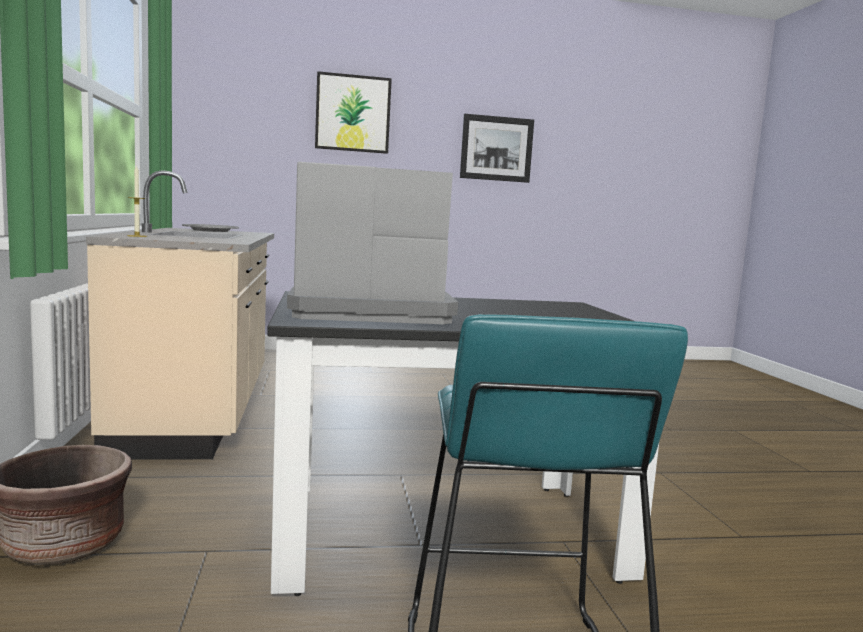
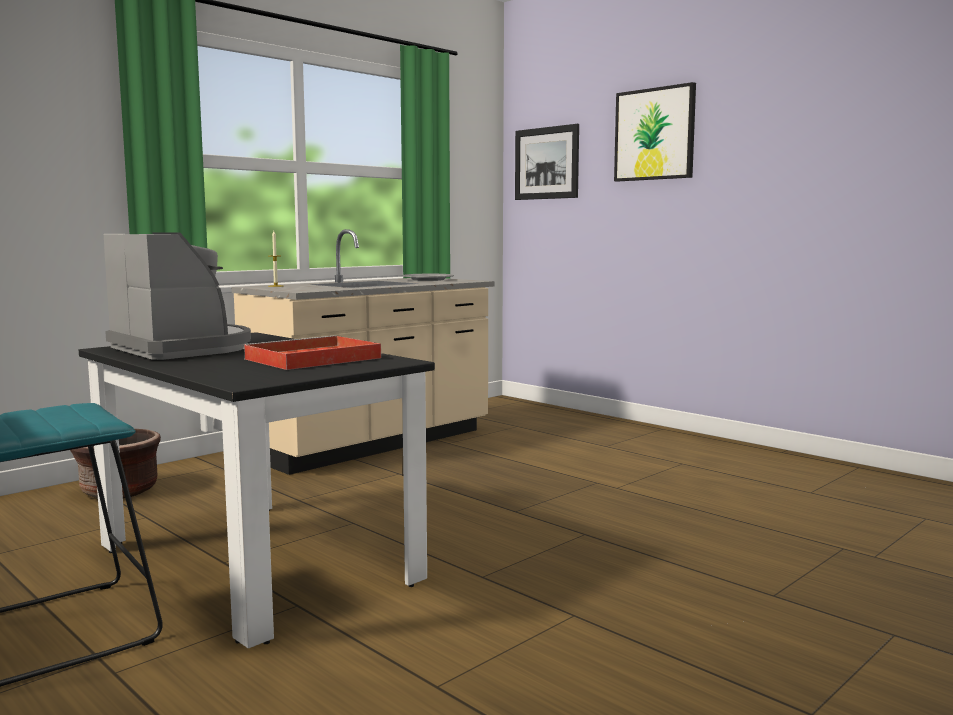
camera: 55 degrees right, 0 degrees up
(496, 148) = (838, 150): picture -> picture (546, 163)
(522, 308) = (311, 359): none -> red tray

